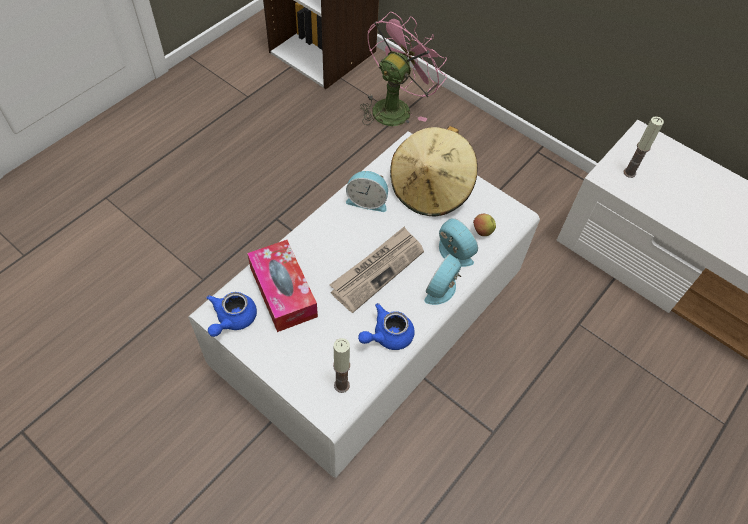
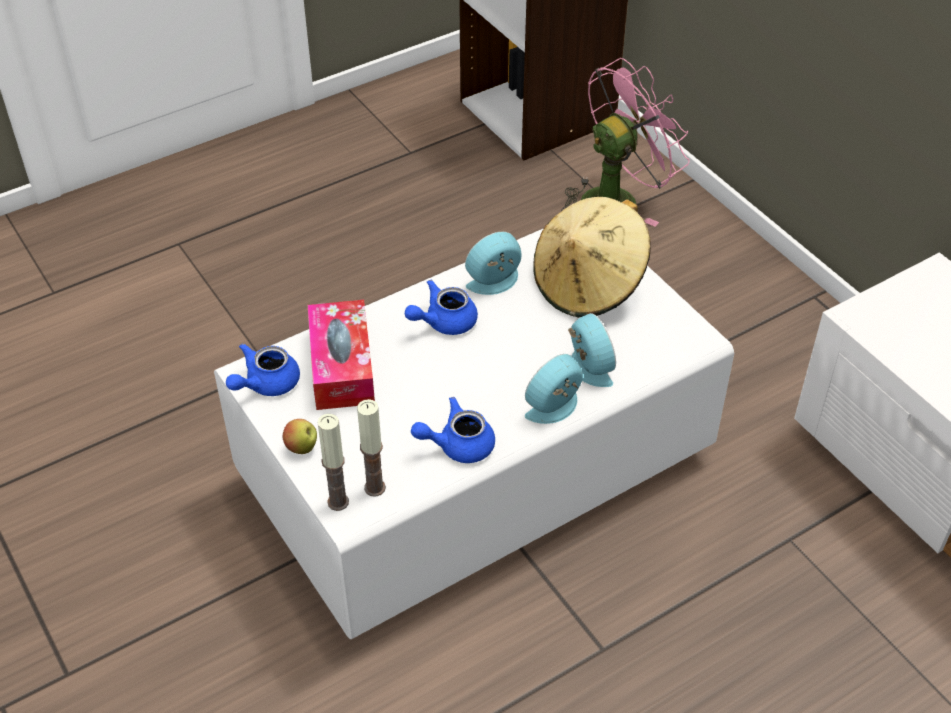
camera: 20 degrees right, 10 degrees down
(342, 240) = (443, 322): none -> blue teapot
(367, 201) = (495, 283): alarm clock -> alarm clock turned 120 degrees clockwise
(377, 270) = (475, 366): newspaper -> none
(482, 231) = (640, 349): apple -> apple (302, 447)
(629, 172) = (895, 318): candle -> candle (338, 502)

